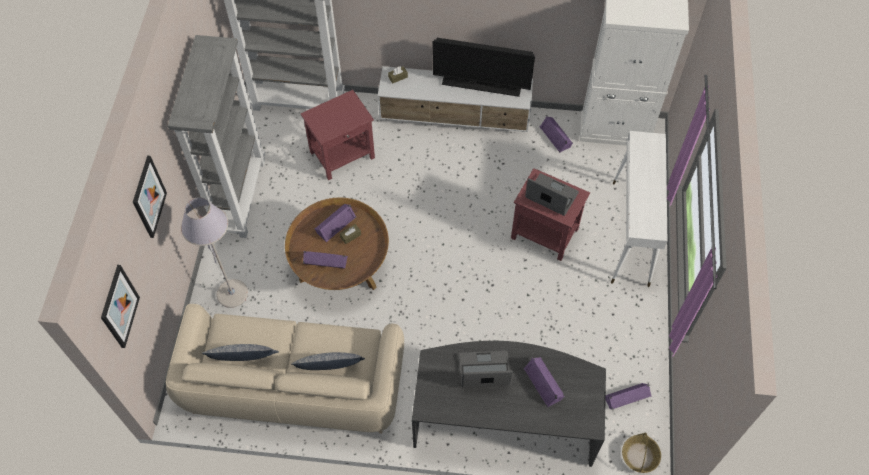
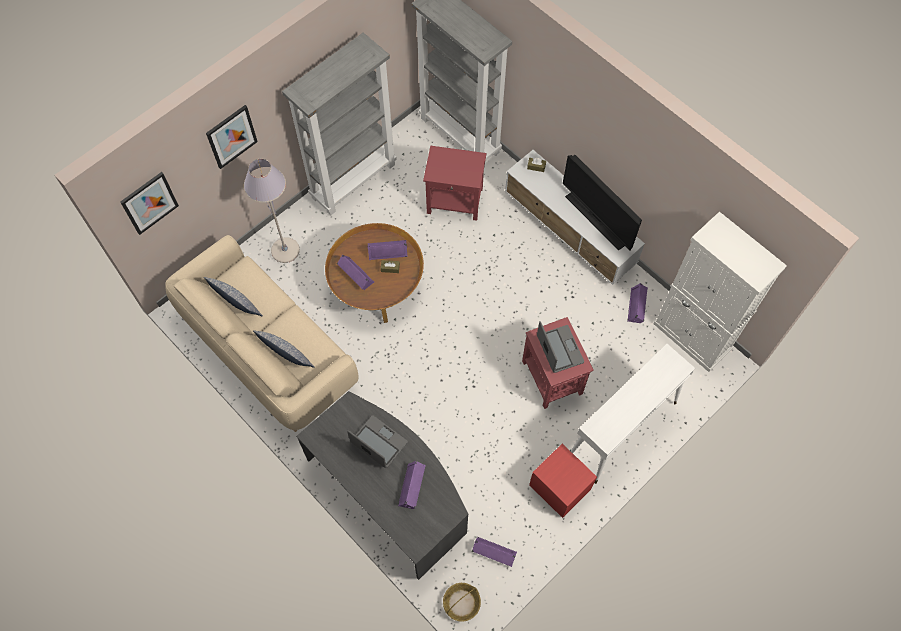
camera: 40 degrees right, 5 degrees up
(627, 310) = (560, 487): none -> red nightstand

